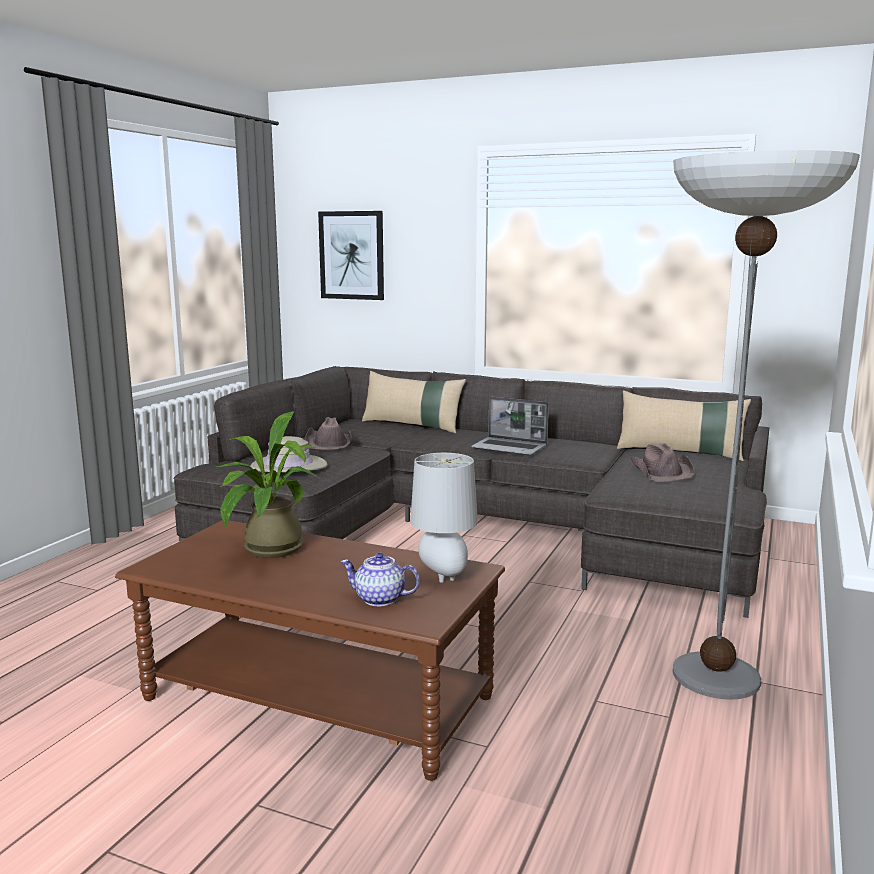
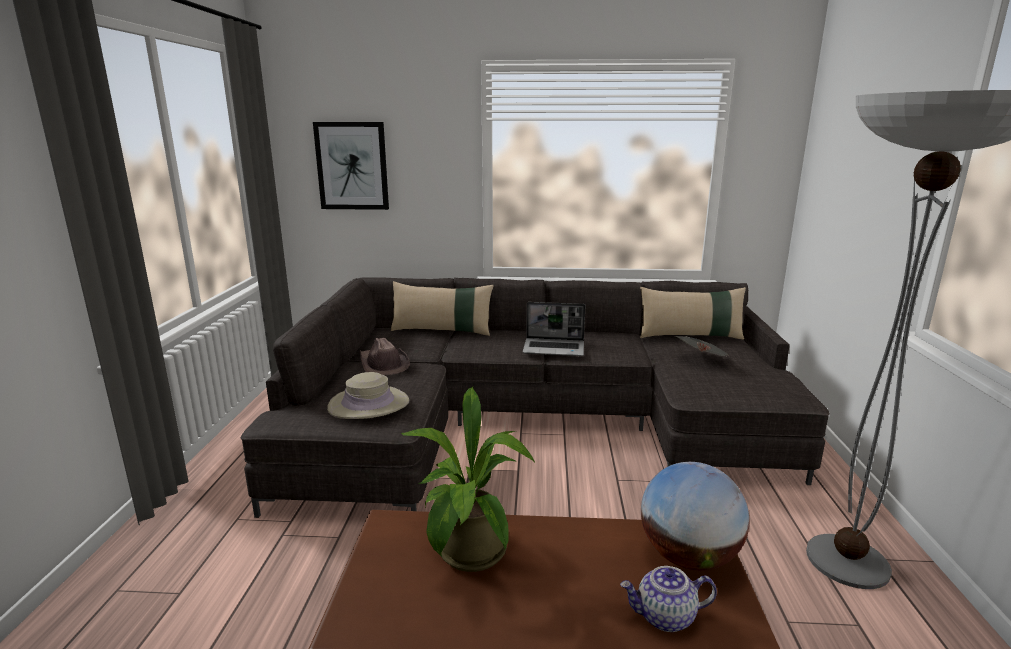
camera: 20 degrees left, 5 degrees up
(444, 576) = (688, 556): grey table lamp -> globe
(662, 471) = (702, 361): brown hat -> newspaper

